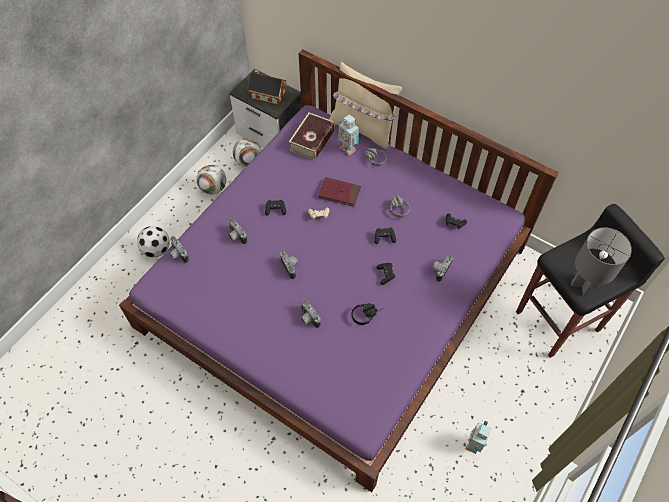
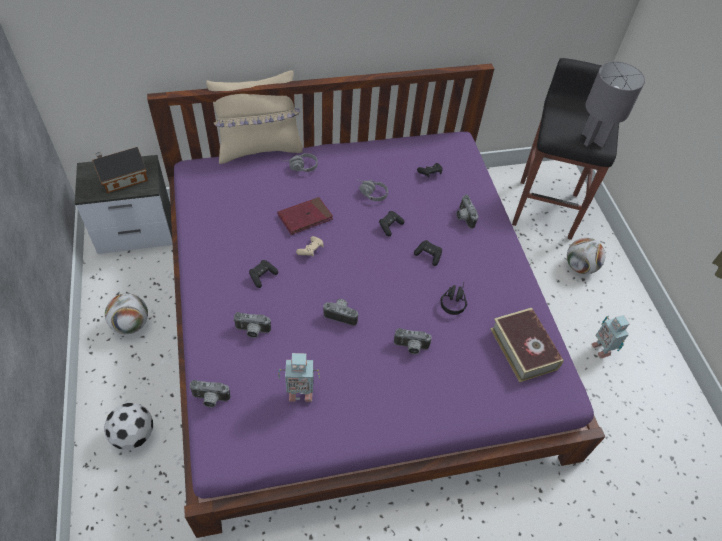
camera: 50 degrees left, 5 degrees down
(248, 161) = (141, 272): football -> football (580, 267)
(312, 140) = (223, 189): book -> book (523, 349)
(348, 148) = (266, 174): toy robot -> toy robot (299, 392)

